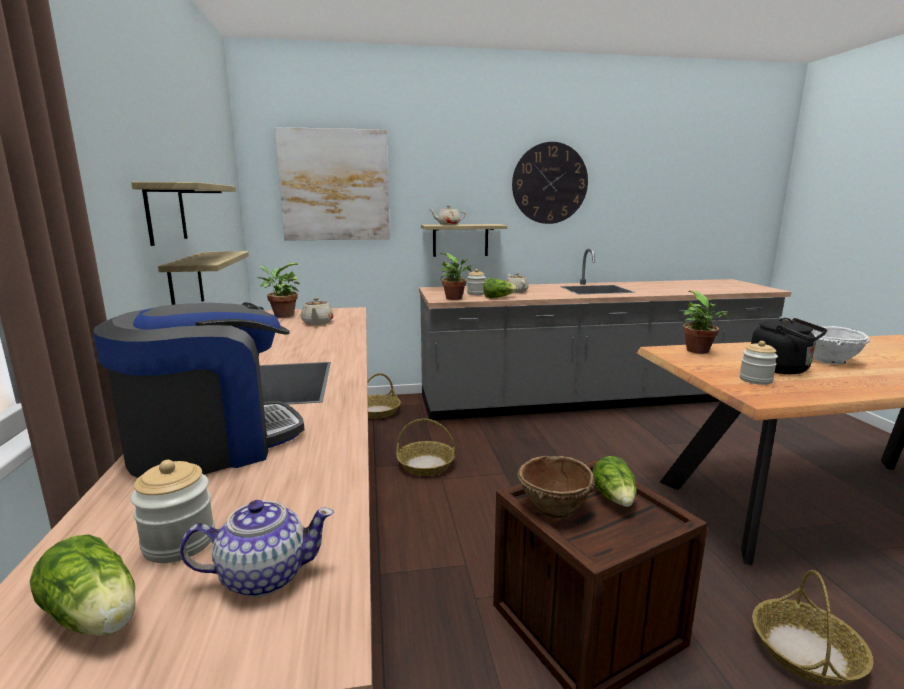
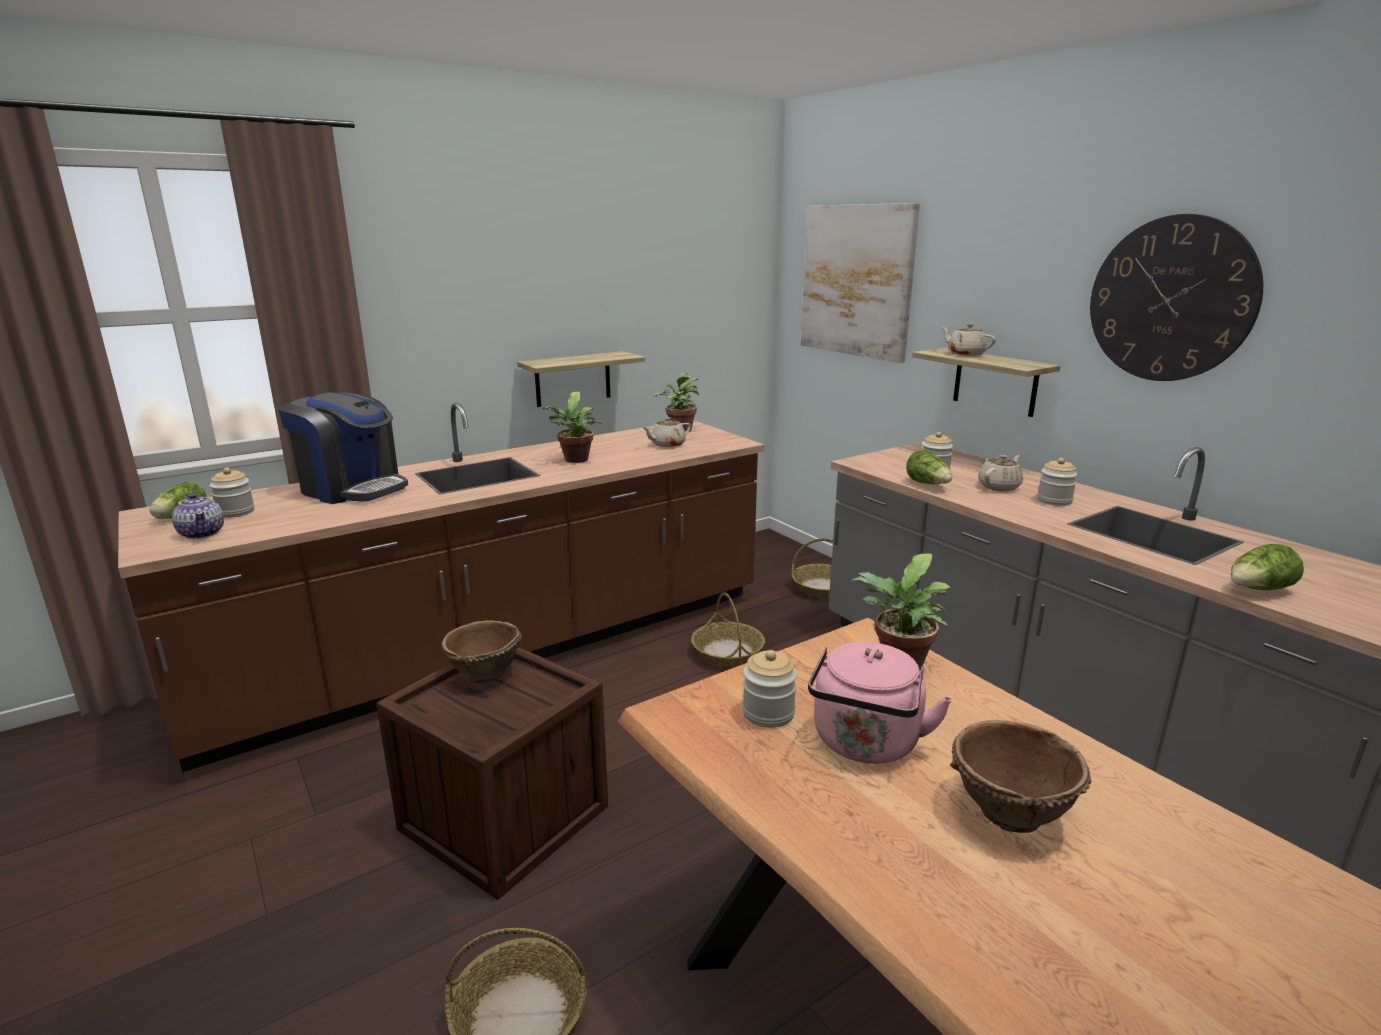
camera: 65 degrees right, 5 degrees up
(165, 213) = (546, 317): shelf -> none
(455, 298) = (879, 467): potted plant -> potted plant (575, 460)
(545, 290) = (1054, 501): none -> jar
(615, 498) = (521, 705): lettuce -> lettuce (1258, 590)
(782, 369) = (865, 745): black kettle -> pink kettle
(830, 361) = (1009, 813): white bowl -> brown bowl

